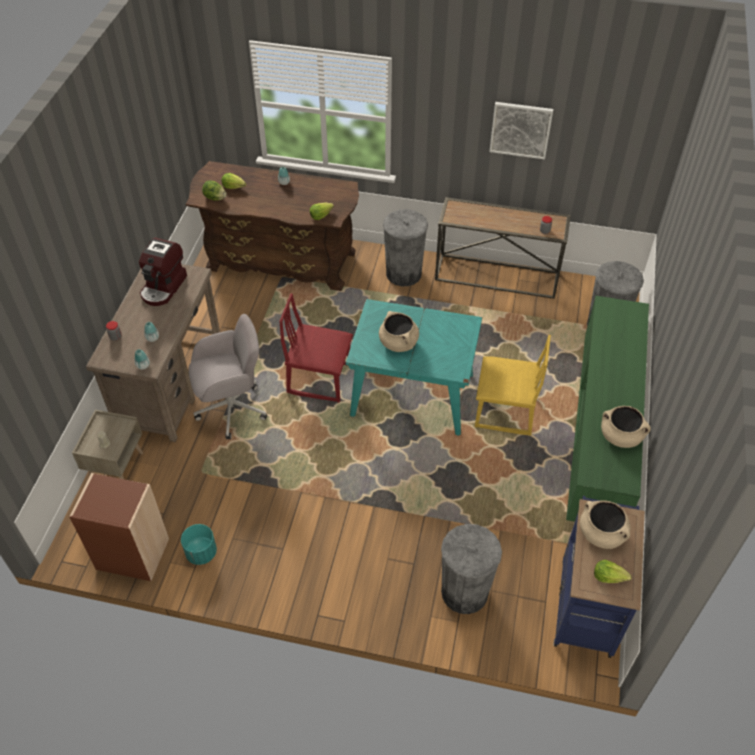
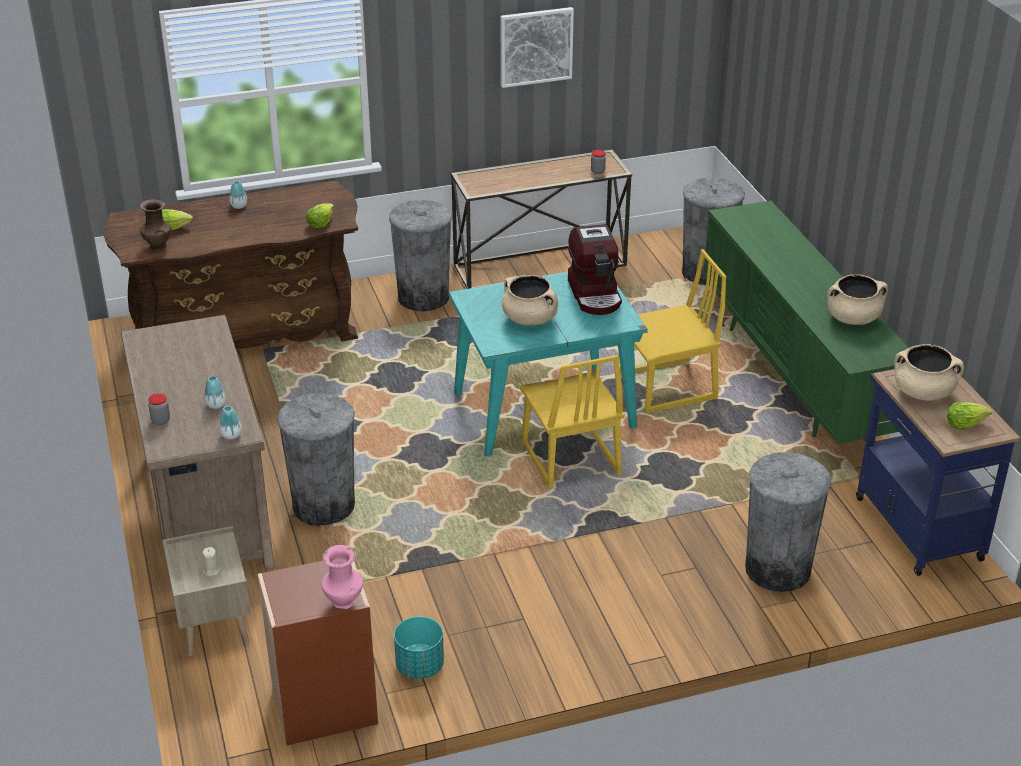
camera: 30 degrees left, 15 degrees down
(118, 519) = (344, 603): none -> pink vase
(164, 287) = (178, 351): coffee machine -> coffee machine (595, 294)
(215, 198) = (157, 246): lettuce -> brown vase
(233, 410) = (324, 506): grey office chair -> grey trash can
(319, 378) = (411, 434): red chair -> none
(399, 441) = (569, 459): none -> yellow chair

